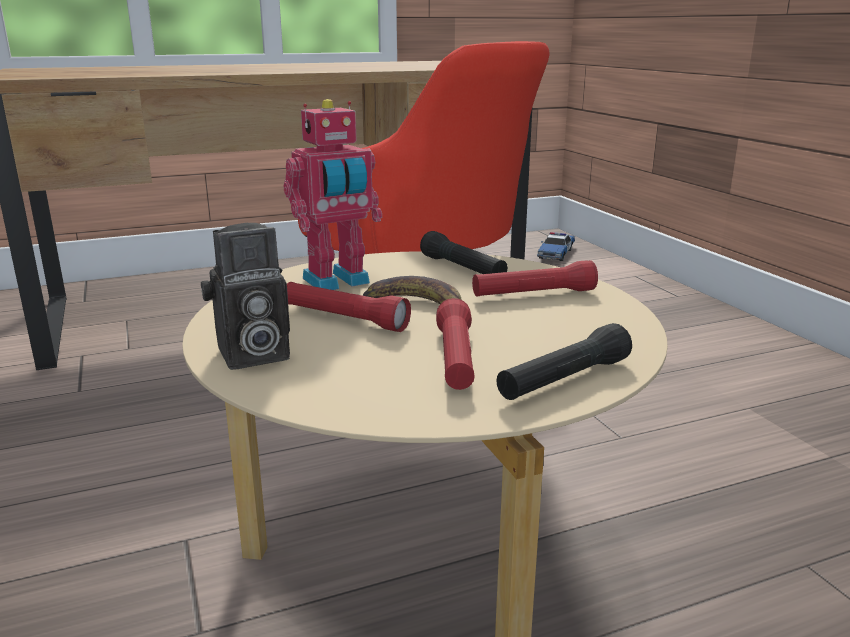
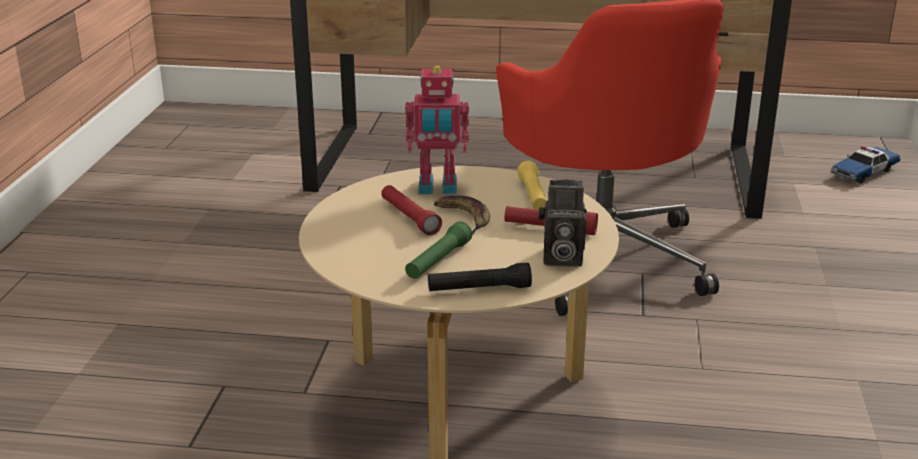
camera: 30 degrees right, 5 degrees up
(250, 356) = (334, 230): camera -> camera (560, 258)
(456, 359) = (438, 261): red flashlight -> green flashlight
(463, 269) = (533, 196): black flashlight -> yellow flashlight

